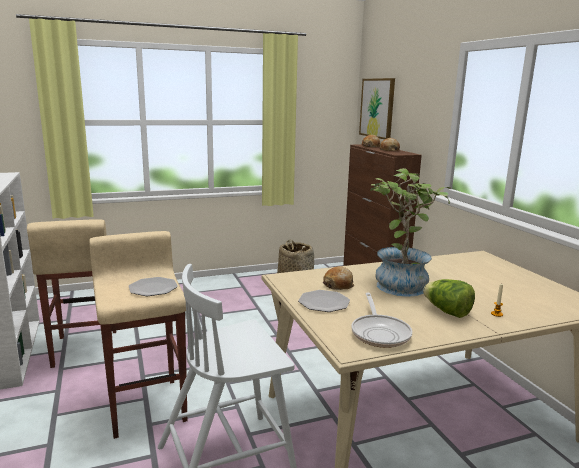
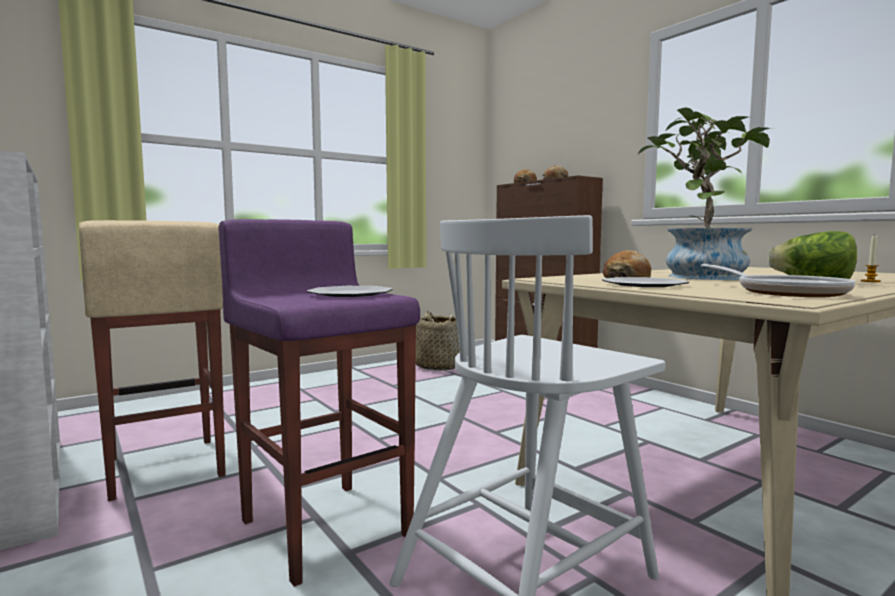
camera: 15 degrees left, 10 degrees down
(147, 405) = (326, 526): beige stool -> purple stool
(377, 108) = (522, 144): picture -> none

